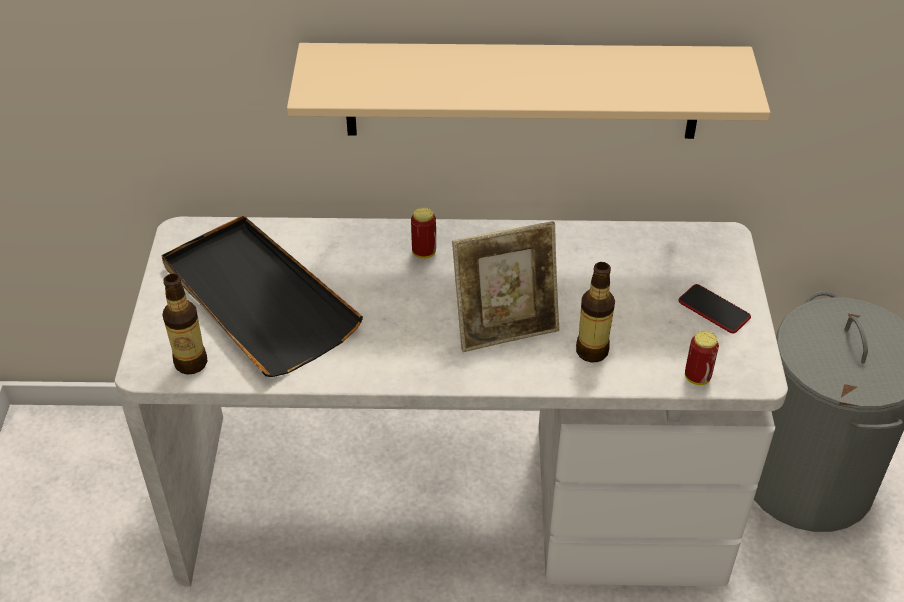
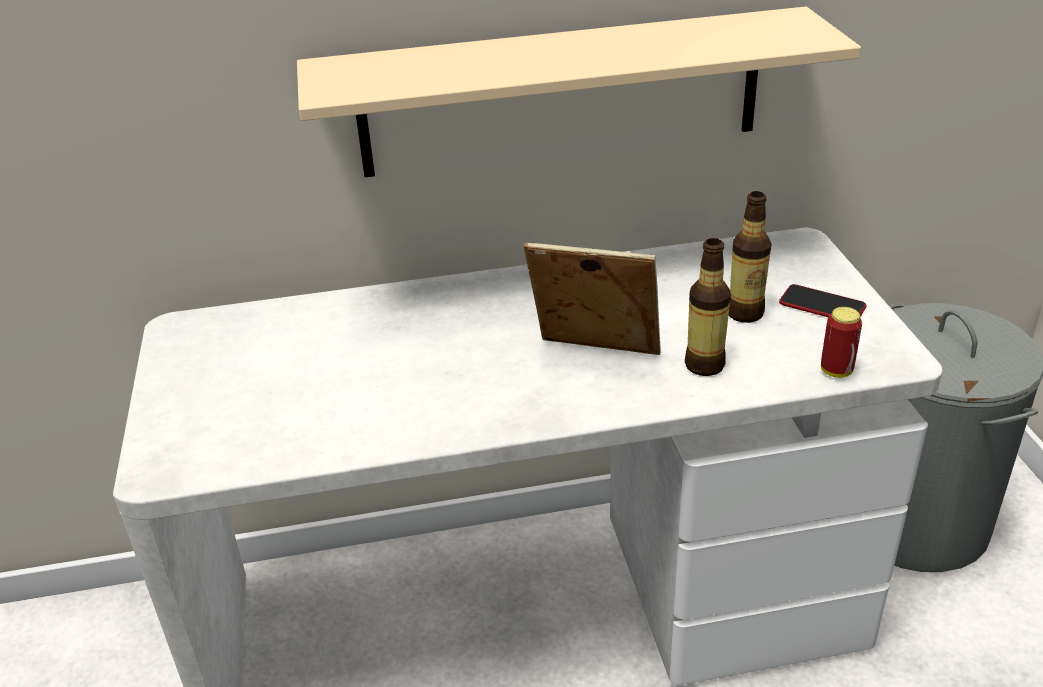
camera: 10 degrees left, 10 degrees down
(191, 363) = (213, 457): bottle -> bottle (745, 313)
(257, 299) = (285, 377): black tray -> none
(424, 252) = (473, 303): can -> none
(505, 328) = (594, 359): picture frame -> picture frame turned 135 degrees counterclockwise

